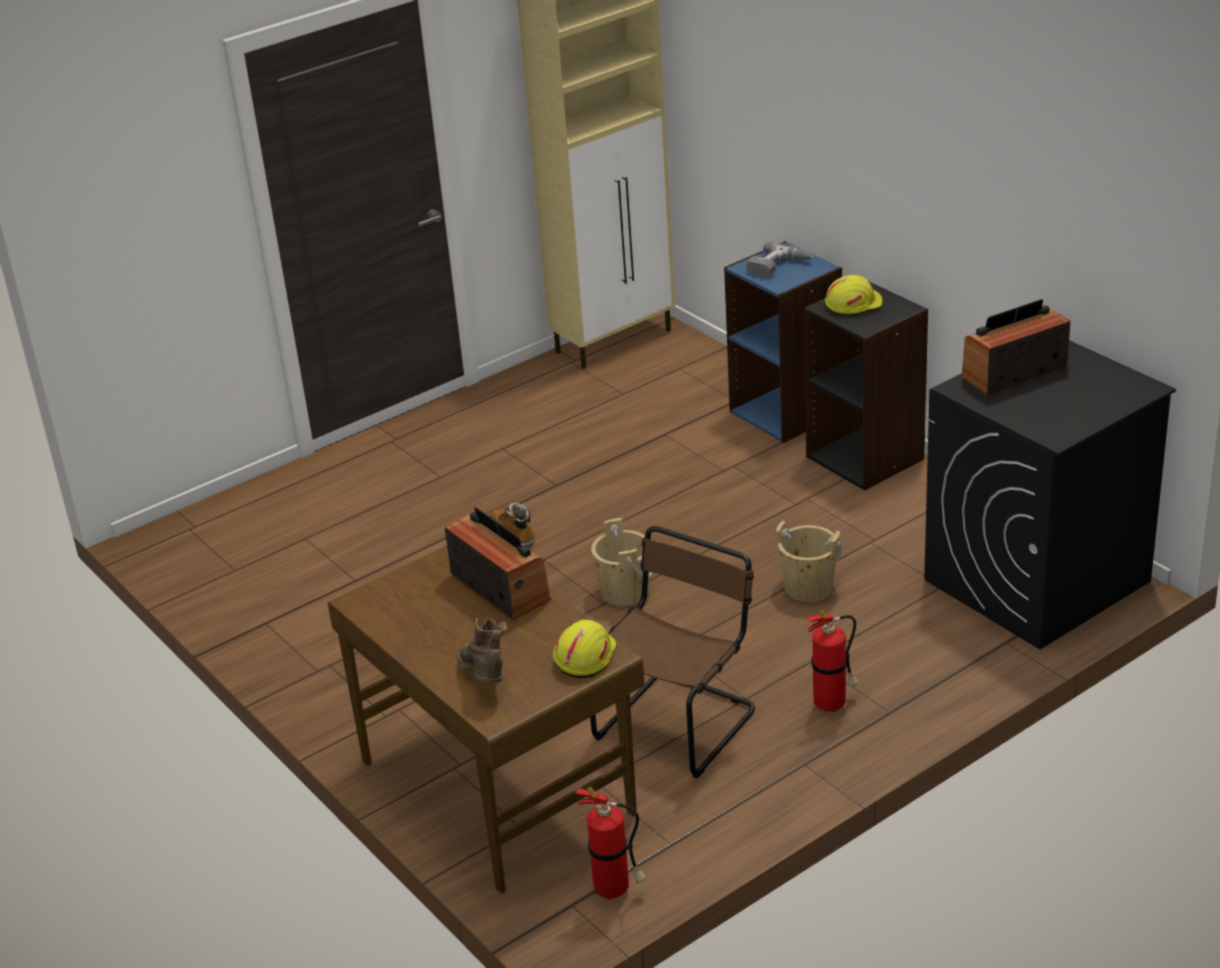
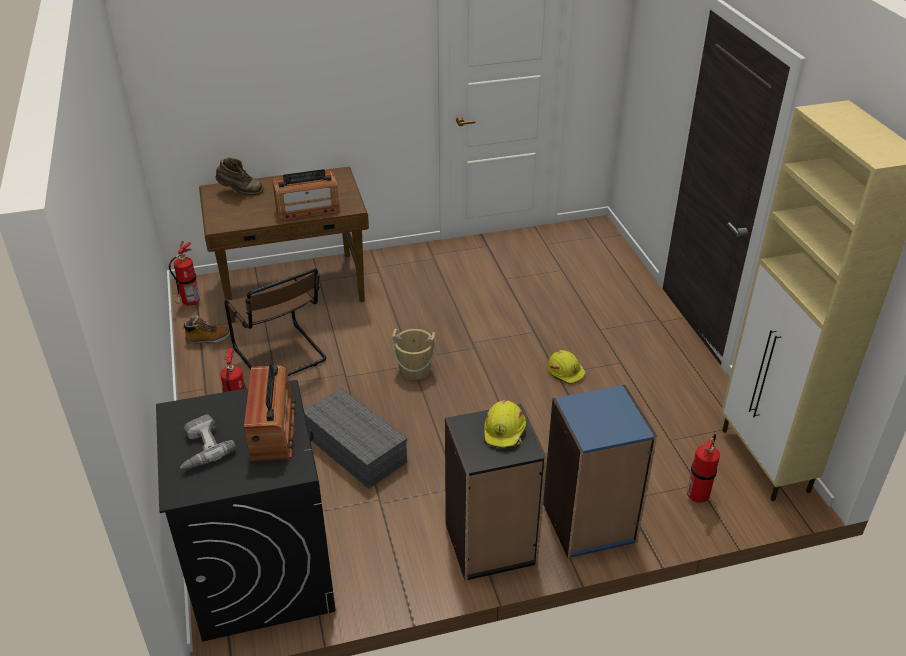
camera: 110 degrees right, 5 degrees up
(513, 534) = (511, 343): boot -> boot (208, 339)
(584, 656) = (225, 219): yellow hard hat -> yellow hard hat (566, 371)
(694, 366) = (698, 494): none -> fire extinguisher
(779, 266) = (605, 414): power drill -> power drill (200, 449)
(808, 588) = (353, 448): beige bucket -> grey storage box

